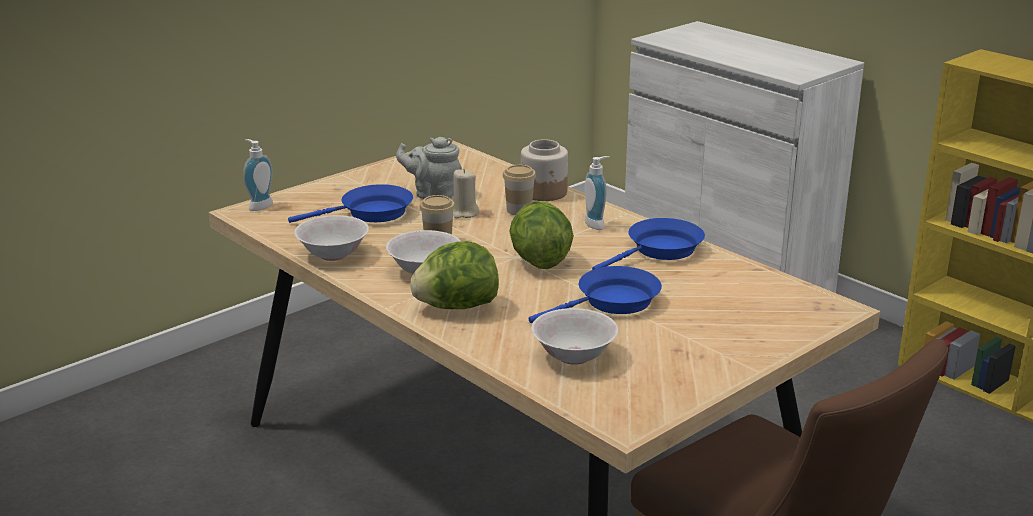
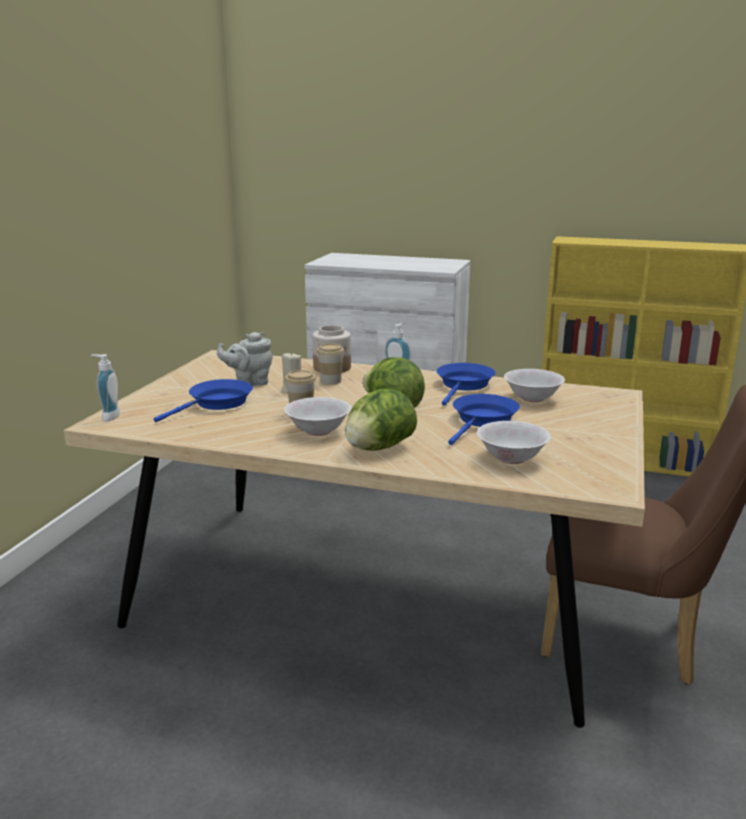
camera: 30 degrees left, 5 degrees down
(333, 254) = (225, 436): white bowl -> white bowl (532, 398)

